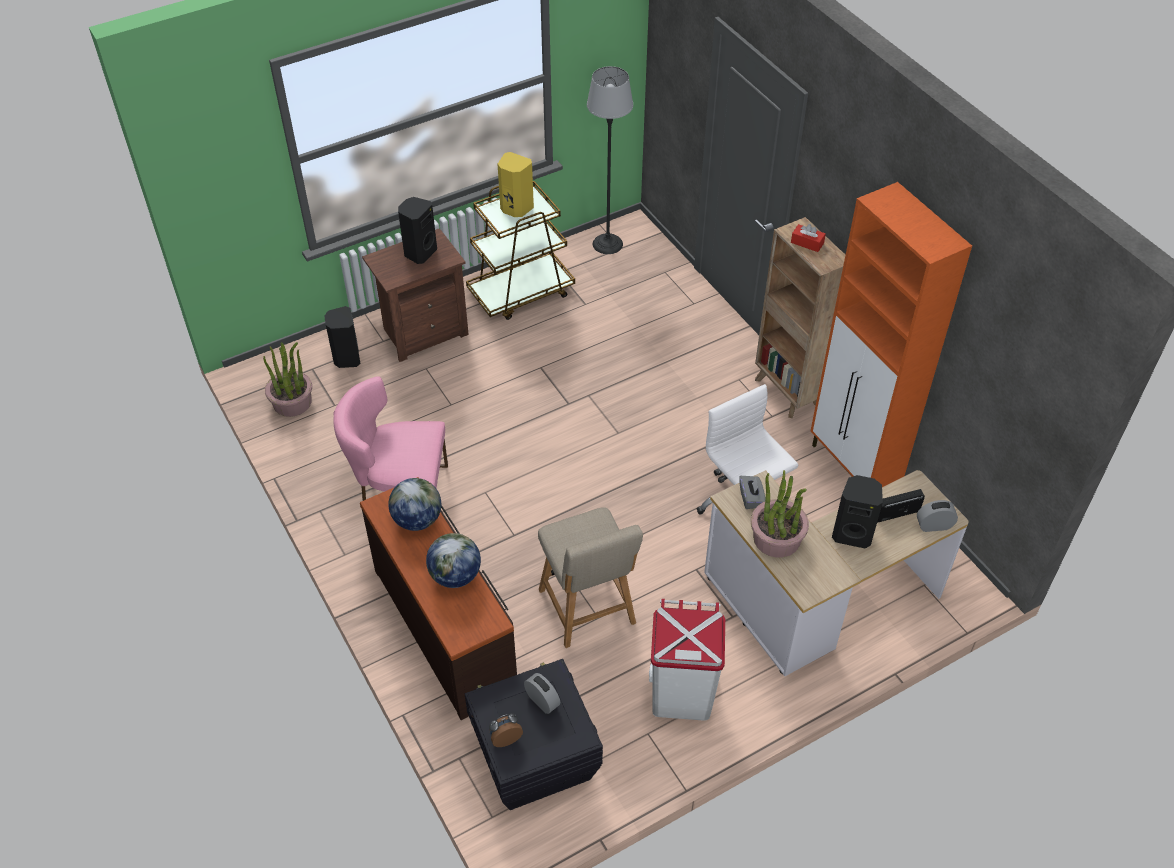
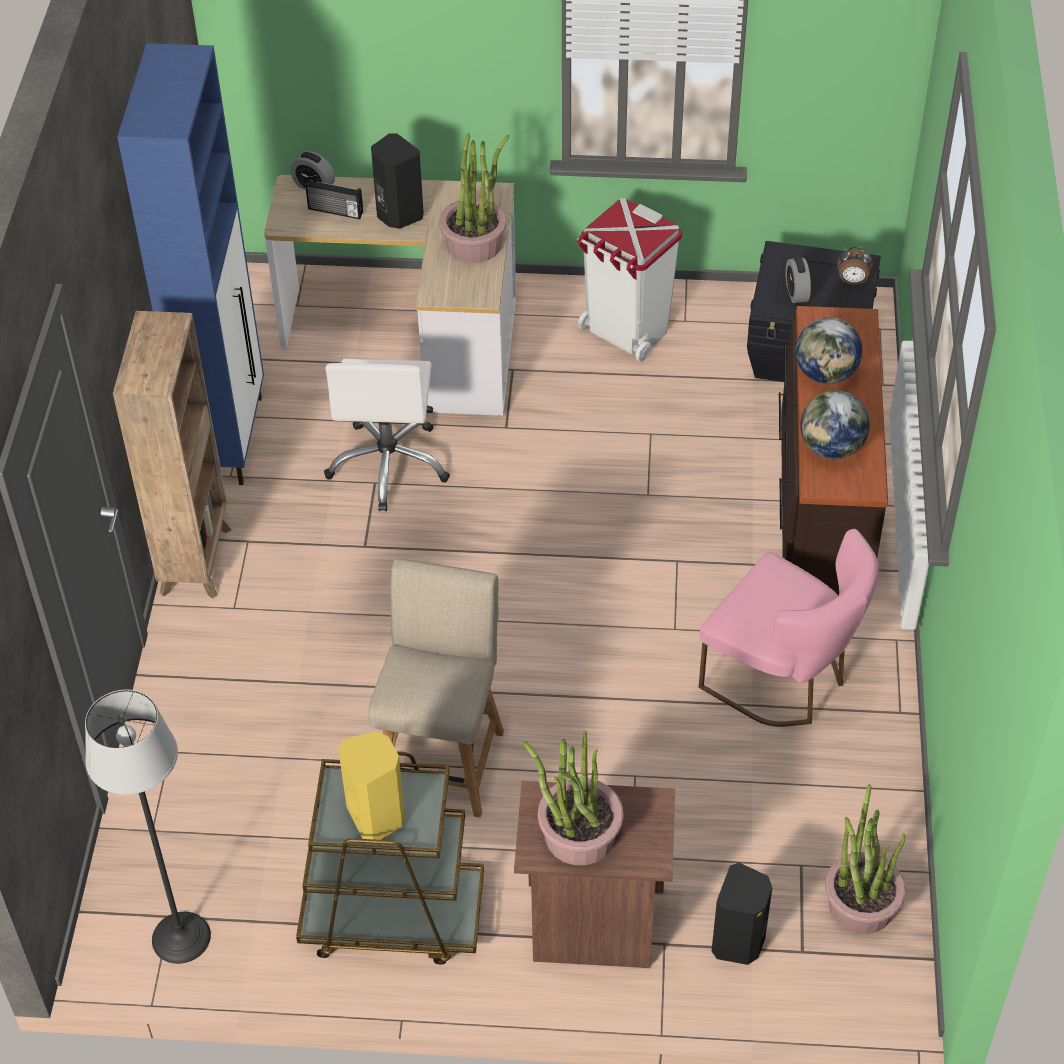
camera: 145 degrees left, 0 degrees up
(419, 252) = (578, 835): black speaker -> potted plant
(588, 610) = (655, 445): beige chair -> beige chair (442, 758)
(751, 498) = (460, 287): grey tissue box -> none
(807, 243) = (156, 358): red tissue box -> none
(854, 468) = (228, 438): orange cabinet -> blue cabinet

